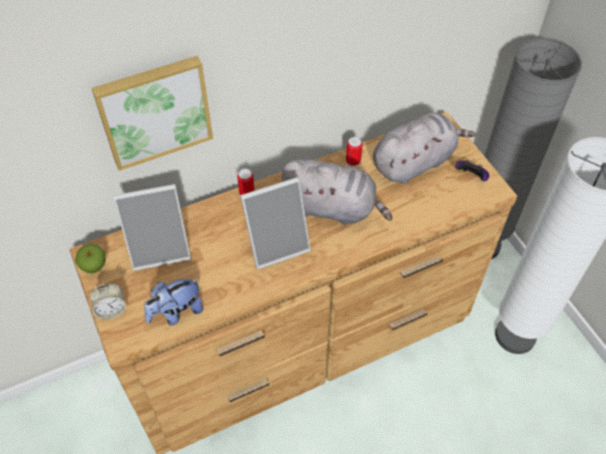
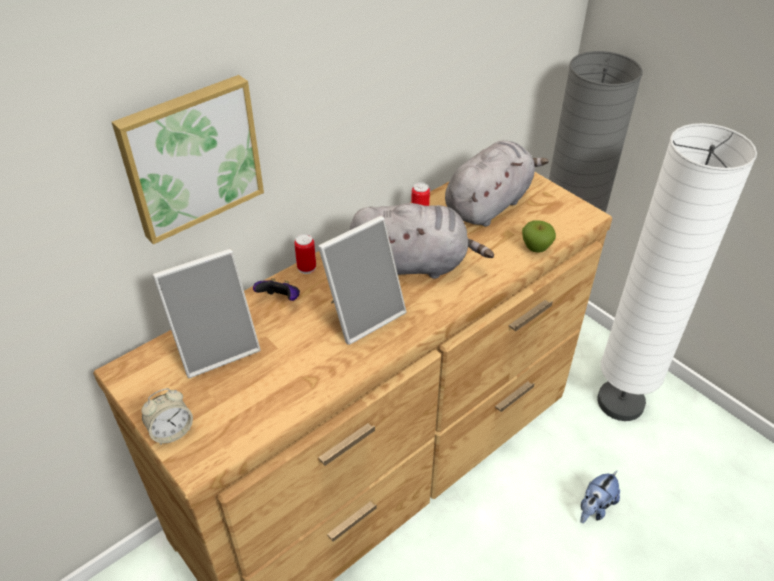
camera: 15 degrees left, 10 degrees down
(94, 267) = (133, 385): apple -> apple (536, 248)
(176, 312) = (261, 415): plush toy -> plush toy (595, 507)
(471, 177) = (556, 208): game controller -> game controller (280, 300)

